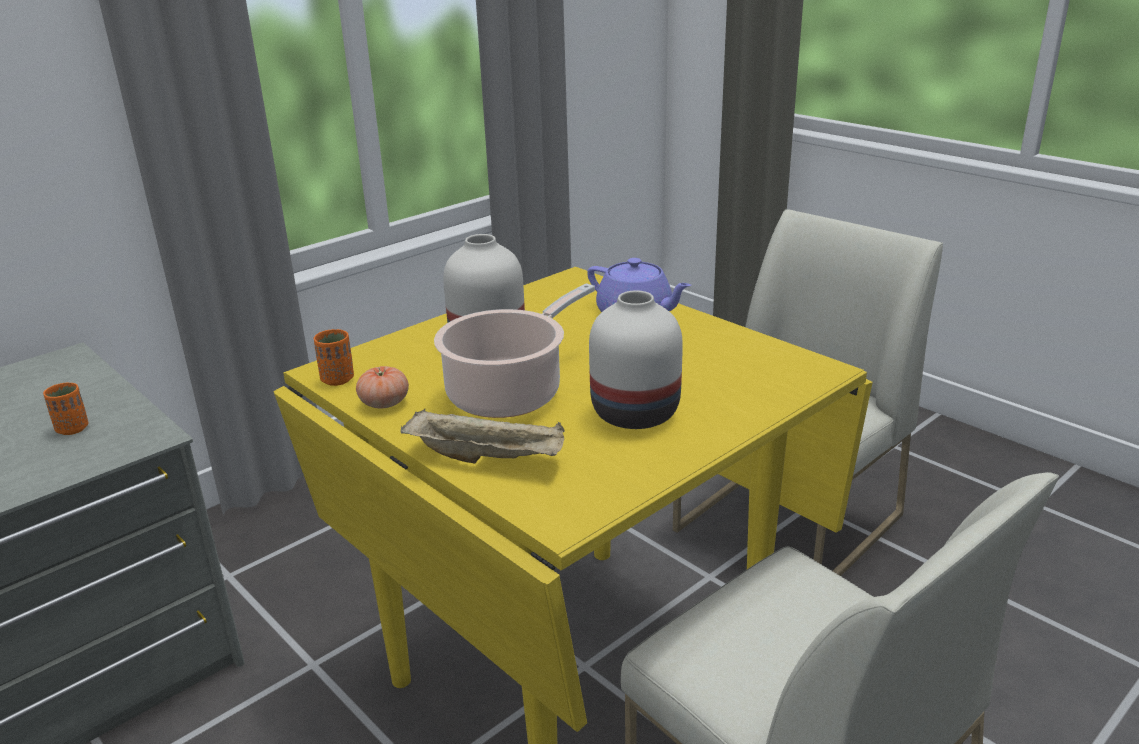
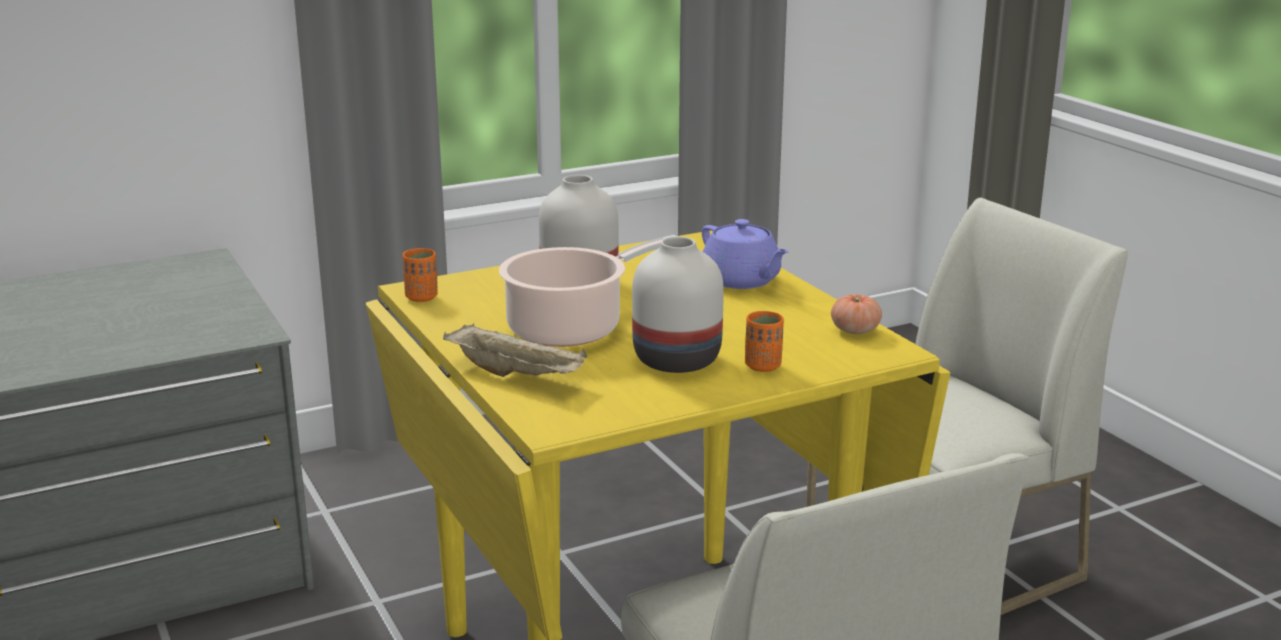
camera: 15 degrees right, 5 degrees down
(73, 429) = (191, 317): orange cup -> orange cup (763, 366)
(384, 403) = (452, 321): tomato -> tomato (855, 330)

